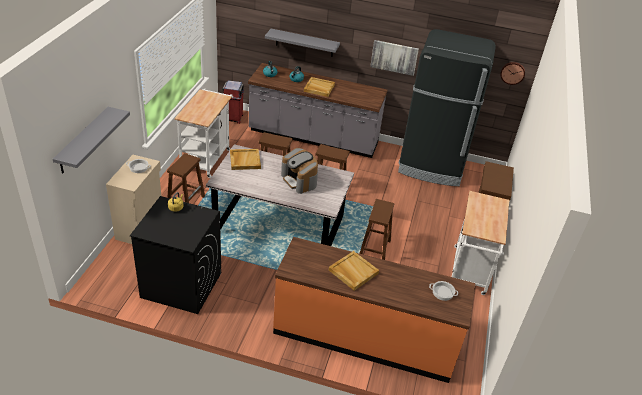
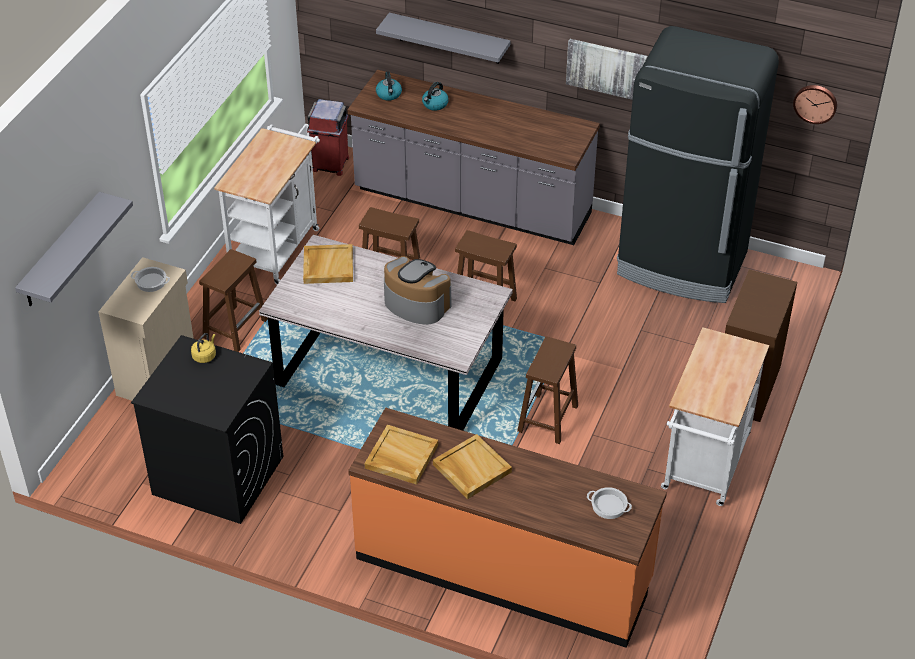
camera: 10 degrees right, 5 degrees up
(299, 180) = (416, 304): coffee machine -> coffee machine turned 150 degrees clockwise
(319, 88) = (473, 123): beige tray -> beige tray (401, 457)

